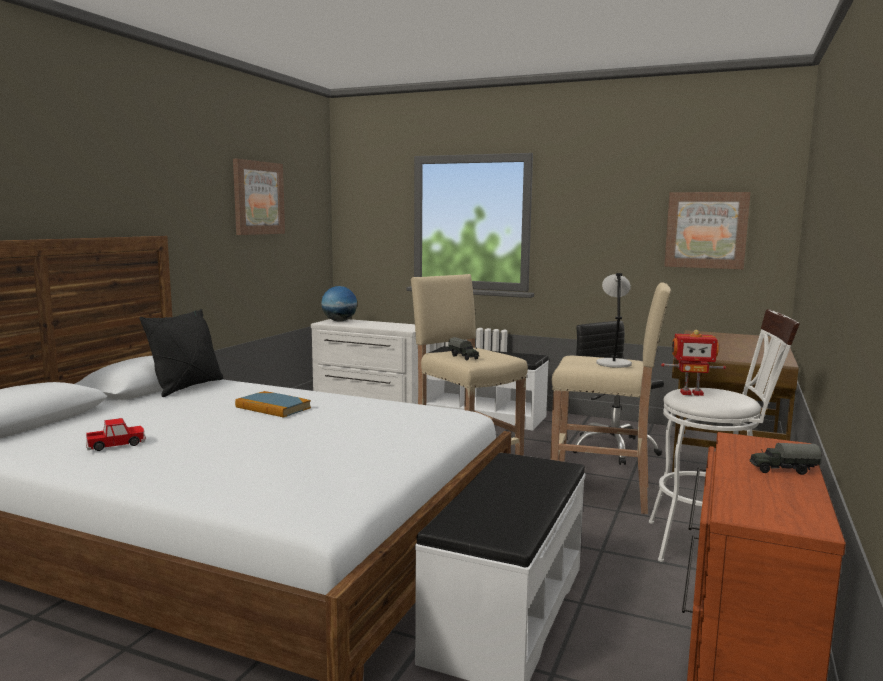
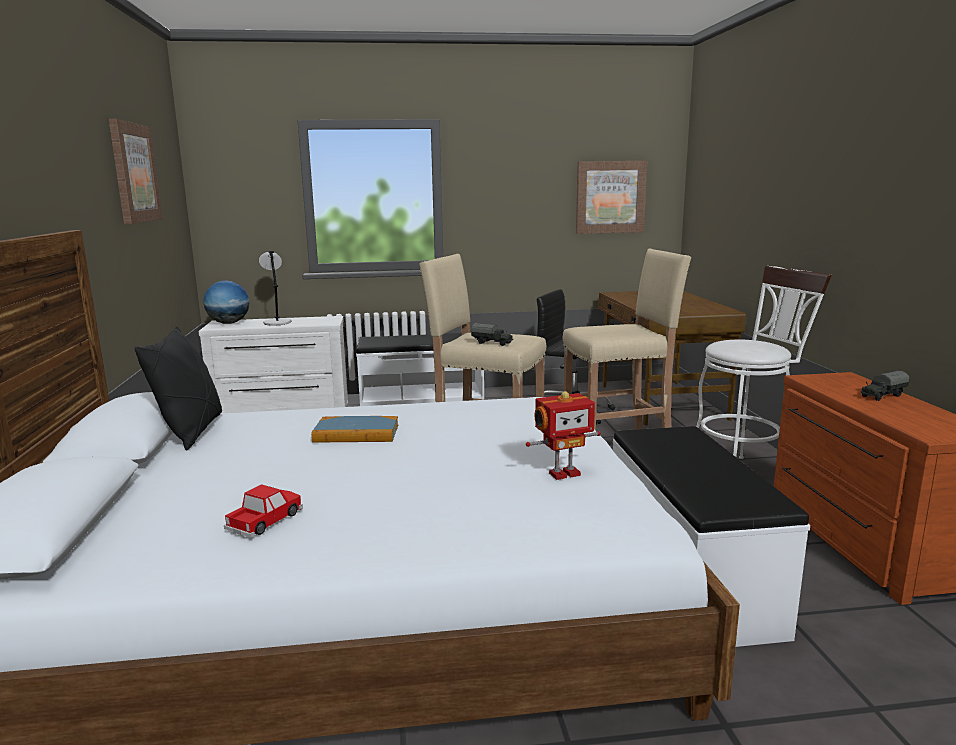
camera: 30 degrees left, 5 degrees up
(613, 363) = (624, 329): grey table lamp -> grey table lamp (277, 322)
(691, 393) = (734, 346): toy robot -> toy robot (563, 473)

